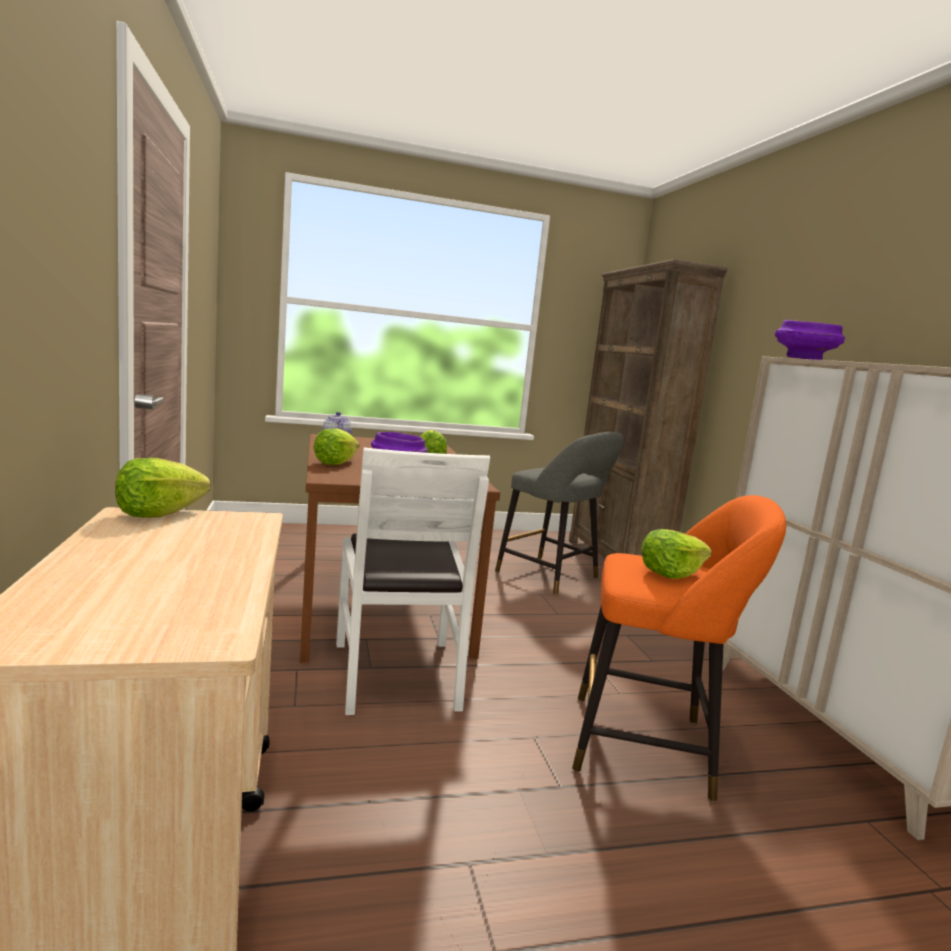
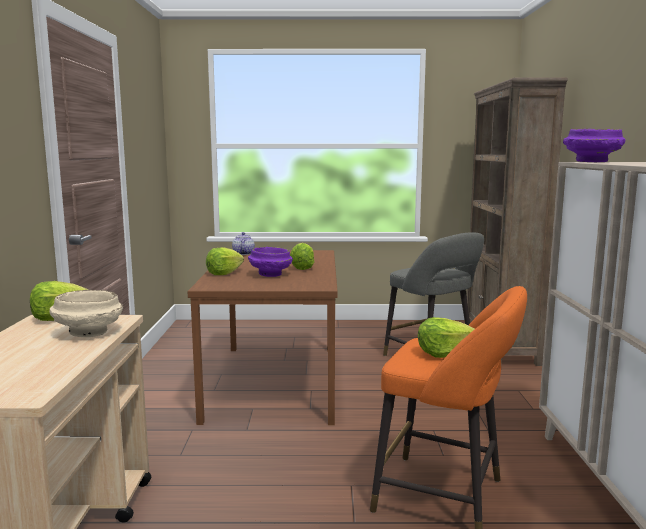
camera: 15 degrees right, 0 degrees up
(224, 537) = (88, 333): none -> beige bowl
(397, 674) = (265, 435): white chair -> none

